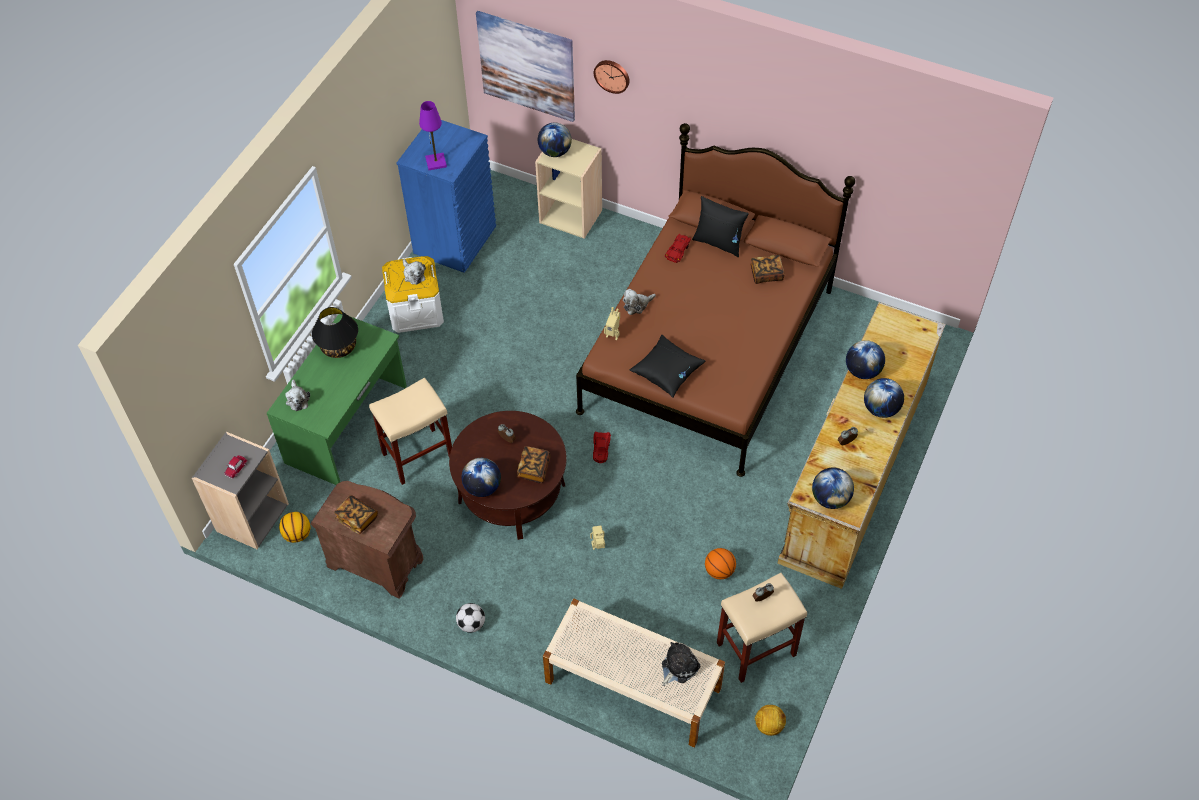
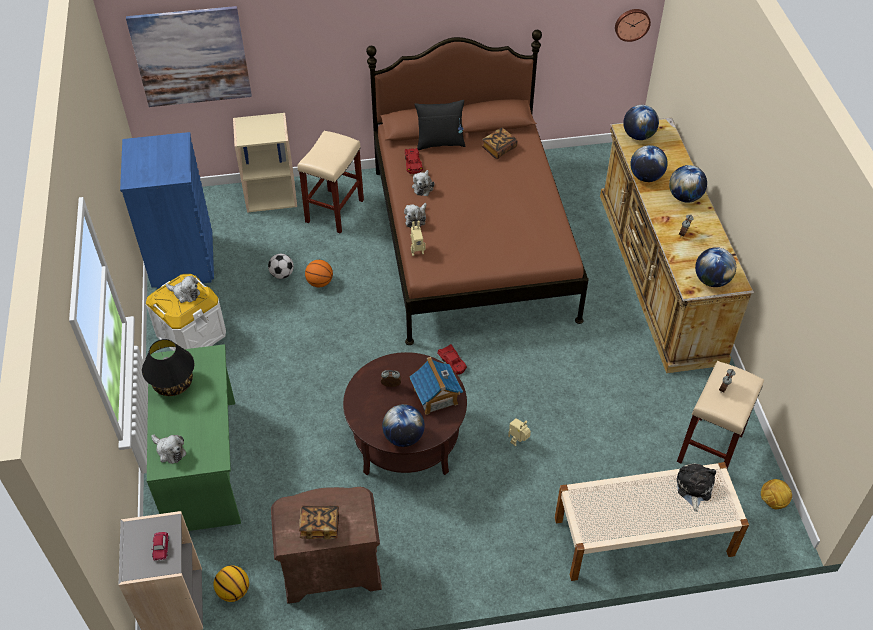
camera: 35 degrees left, 5 degrees down
(418, 455) = (295, 454): beige stool -> beige stool (334, 210)
(436, 162) = (159, 173): purple table lamp -> none
(471, 624) = (465, 571): football -> football (282, 274)
(534, 469) = (435, 397): book -> toy house
(555, 152) = (246, 132): globe -> globe (638, 136)
(612, 75) = (285, 28): wall clock -> wall clock (632, 24)
(666, 372) = (486, 258): black pillow -> none
(668, 277) = (423, 187): none -> plush toy
(719, 571) = (629, 404): basketball -> basketball (320, 282)

